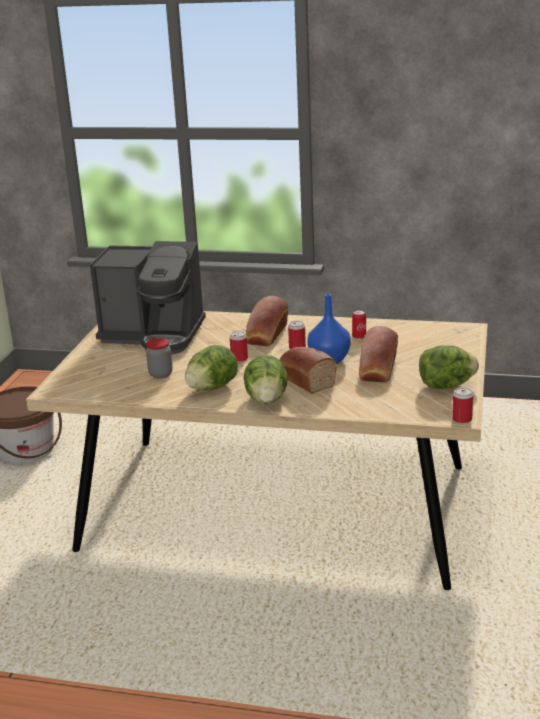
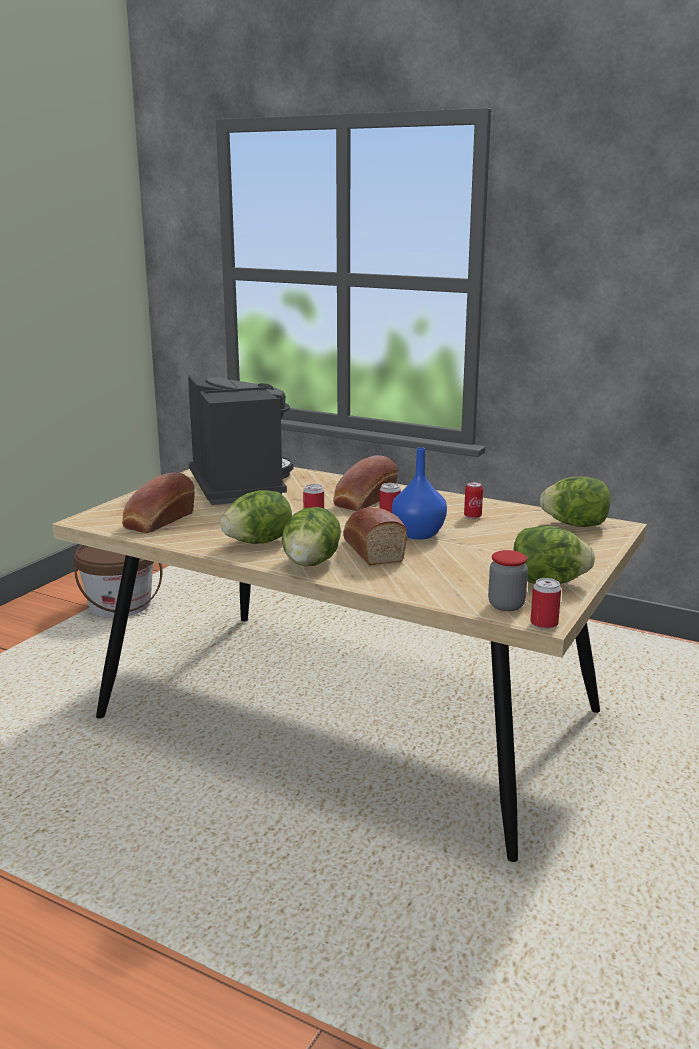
camera: 15 degrees right, 5 degrees down
(154, 335) = (240, 485): coffee machine -> coffee machine turned 135 degrees counterclockwise
(160, 374) = (213, 521): jar -> jar (506, 605)
(377, 370) = (470, 552): bread -> bread (157, 521)
(438, 332) = (575, 525): none -> lettuce

